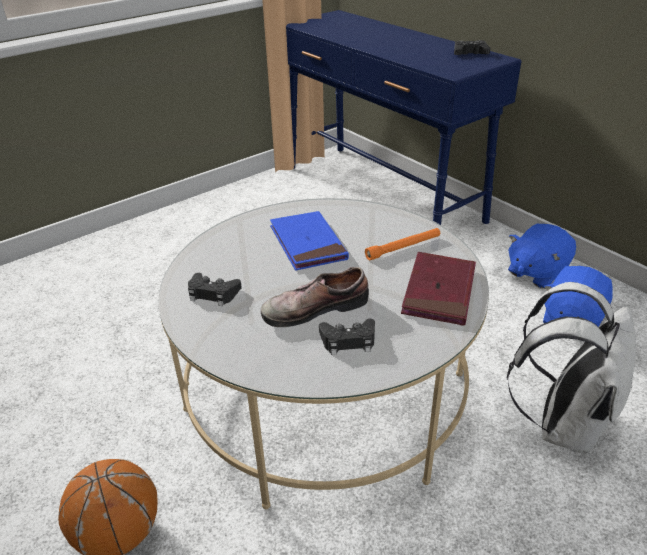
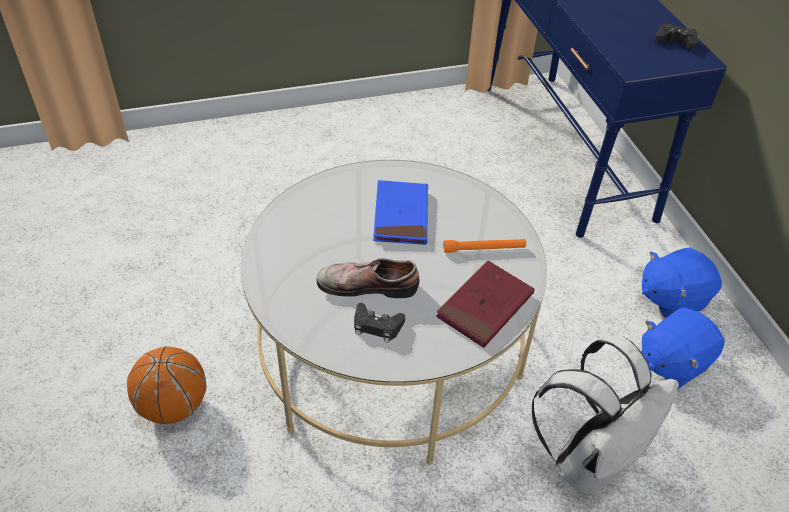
camera: 20 degrees right, 10 degrees up
(213, 293) = (294, 241): black game controller -> none

